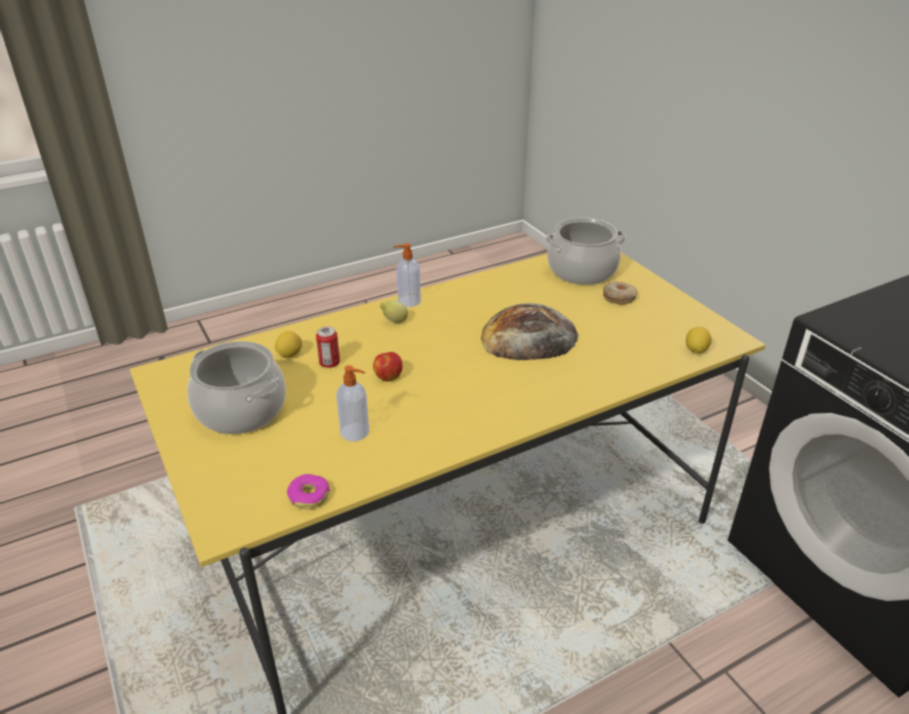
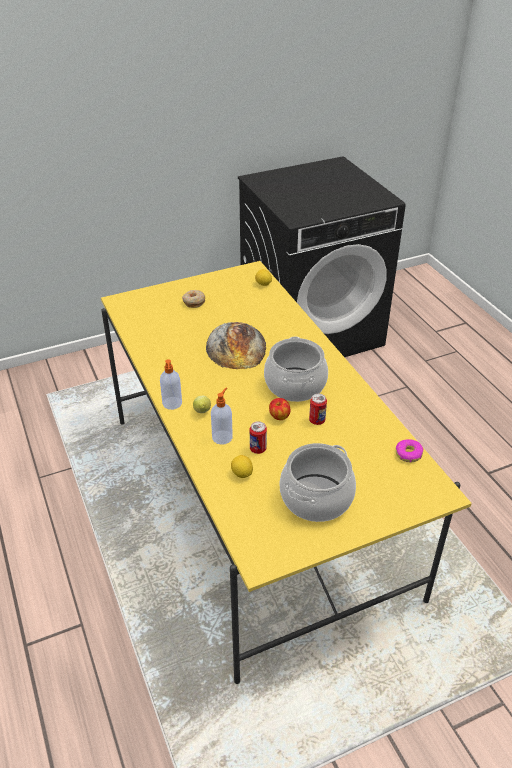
camera: 85 degrees left, 5 degrees up
(356, 432) = (343, 433): soap dispenser -> soap dispenser (222, 437)
(381, 408) = (317, 420): none -> can
(582, 271) = (150, 312): cooking pot -> cooking pot (295, 385)

